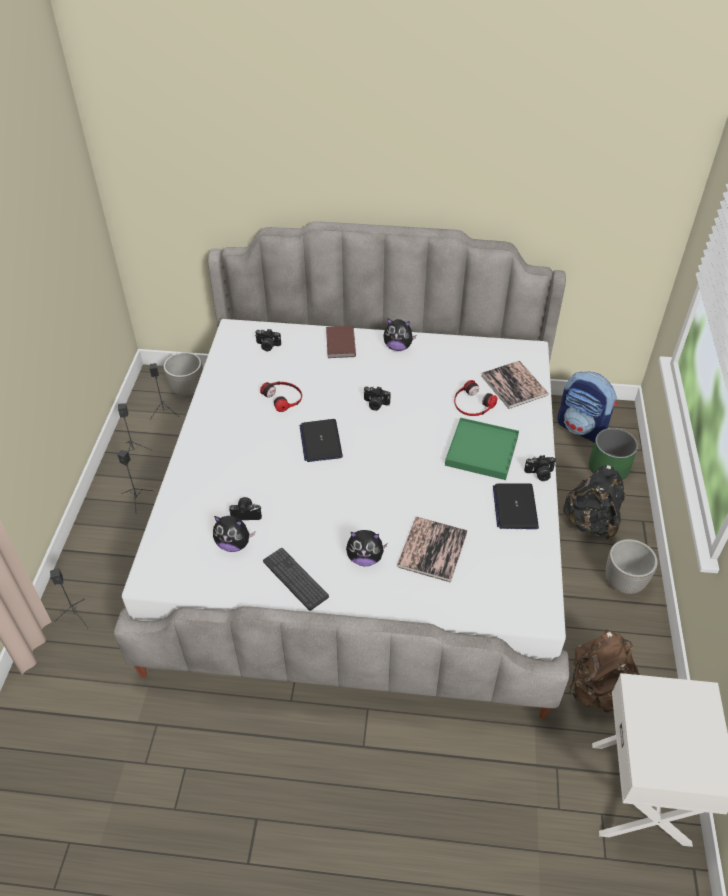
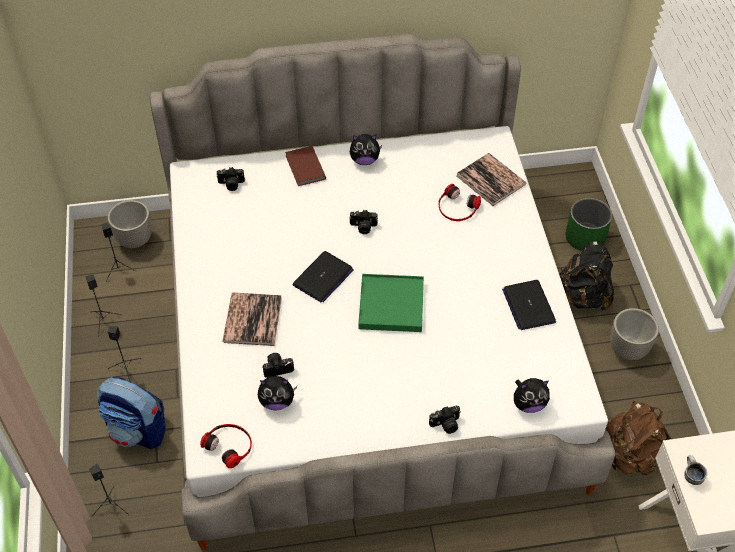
camera: 15 degrees left, 5 degrees up
(283, 397) = (269, 238): headphones -> headphones (229, 445)
(295, 579) = (348, 422): keyboard -> none
(320, 441) = (323, 278): laptop -> laptop turned 120 degrees counterclockwise
(365, 558) = (406, 387): plush toy -> plush toy (528, 404)
(432, 549) = (466, 364): book -> book (252, 320)
(482, 451) = (481, 256): green tray -> green tray (391, 305)
(539, 474) = (541, 268): camera -> camera (446, 425)
(582, 428) = (549, 201): backpack -> backpack (138, 431)
(641, 718) = (690, 476): none -> mug

